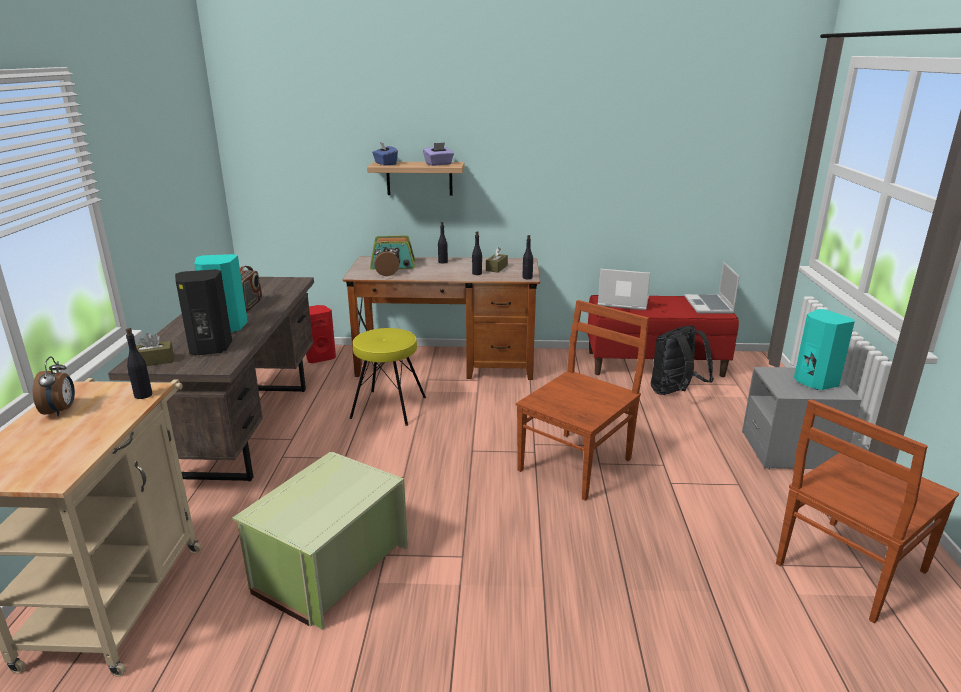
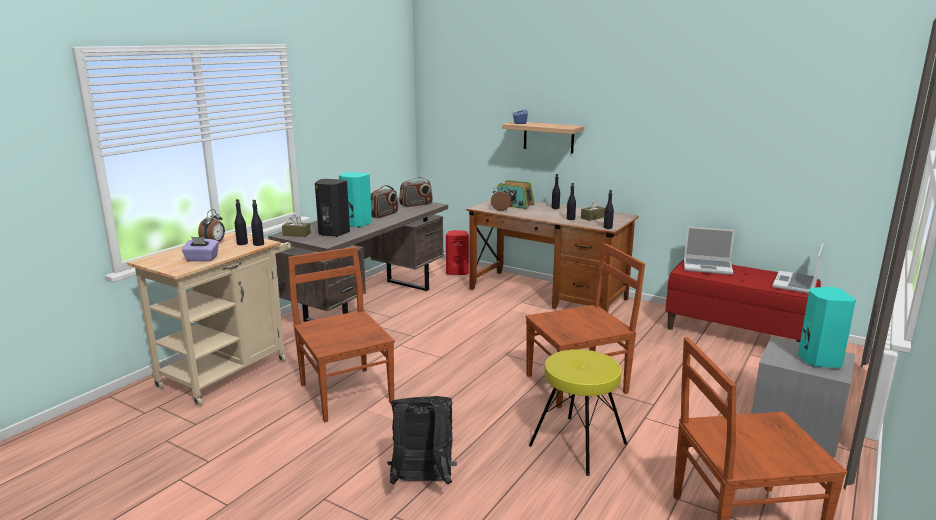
camera: 30 degrees right, 5 degrees down
(112, 400) = (242, 243): none -> black bottle
(273, 284) = (416, 205): none -> radio
(328, 567) = (345, 392): green storage box -> brown chair
(388, 407) = (473, 313): yellow stool -> yellow stool (577, 444)
(438, 164) = (559, 126): purple tissue box -> purple tissue box (201, 259)
(622, 302) = (708, 267): laptop -> laptop turned 150 degrees clockwise
(675, 393) = (729, 358): black backpack -> black backpack (422, 482)

